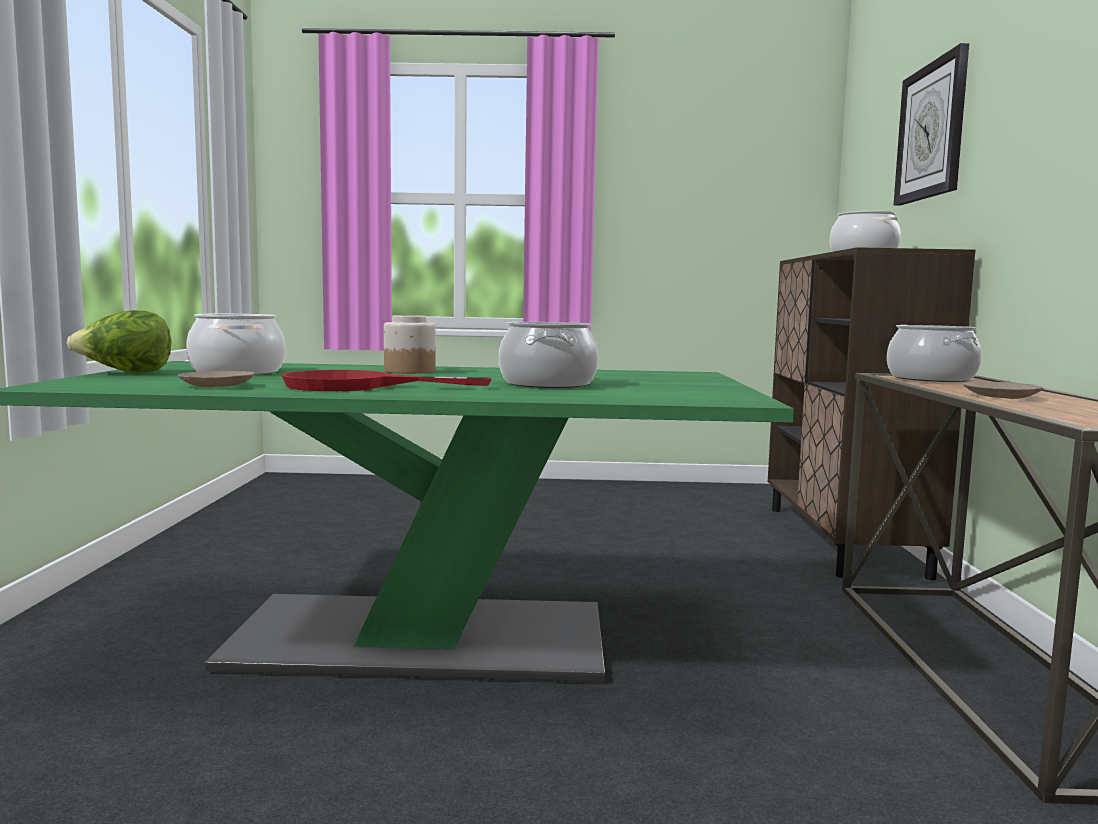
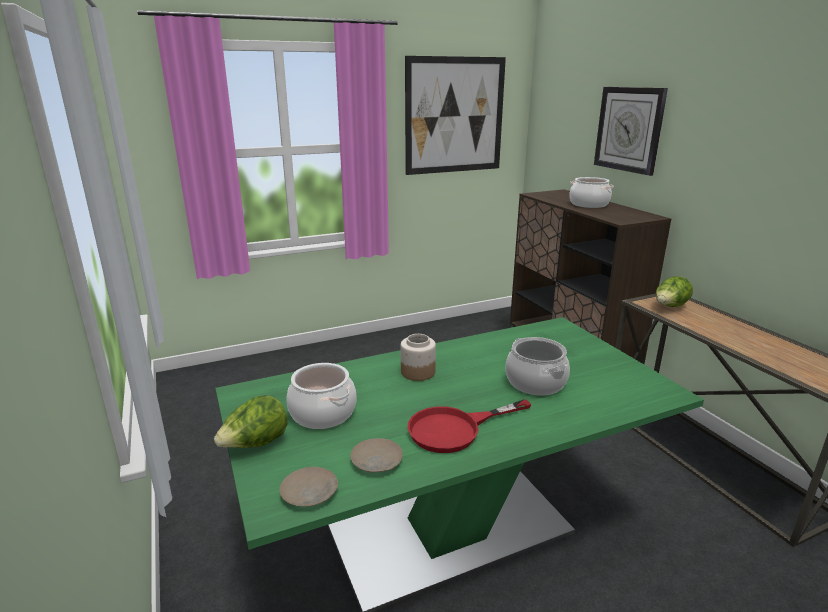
camera: 25 degrees left, 15 degrees up
(709, 165) = (455, 116): none -> picture
(931, 378) = (670, 307): cooking pot -> lettuce
(1002, 396) = (739, 340): beige plate -> beige plate (310, 493)

